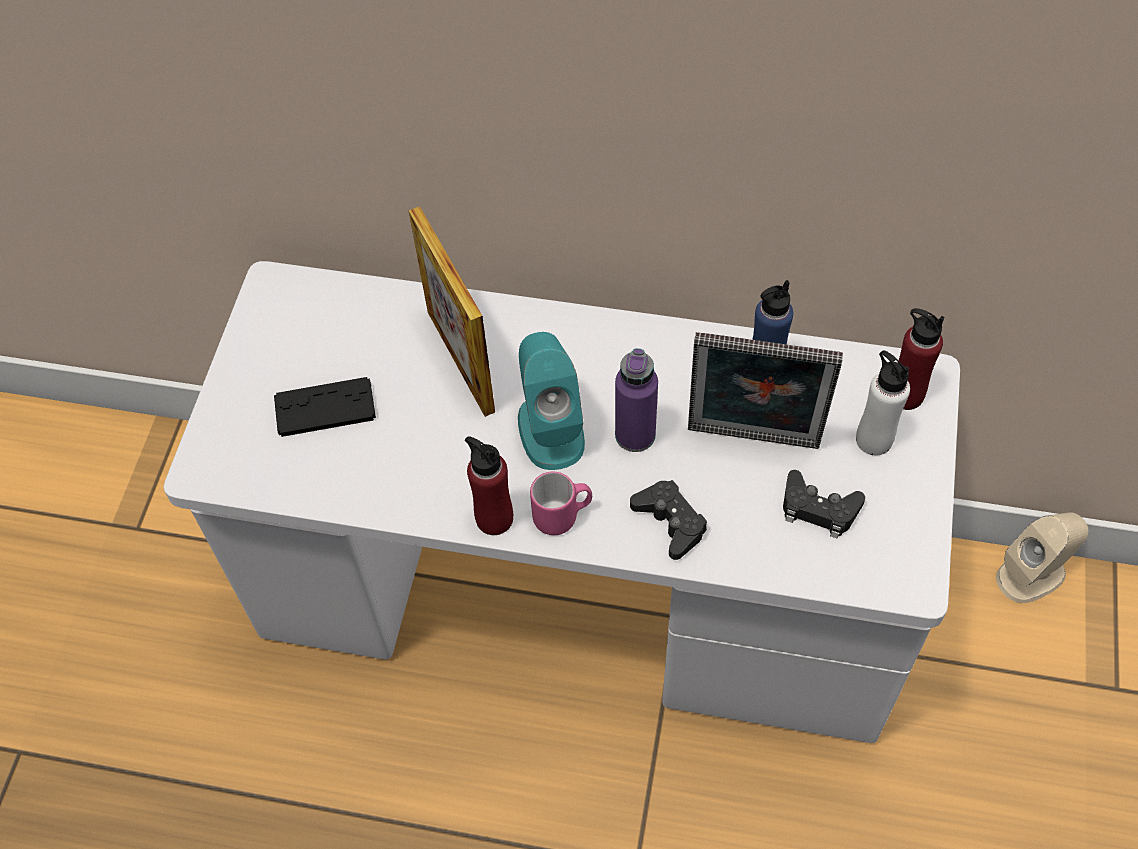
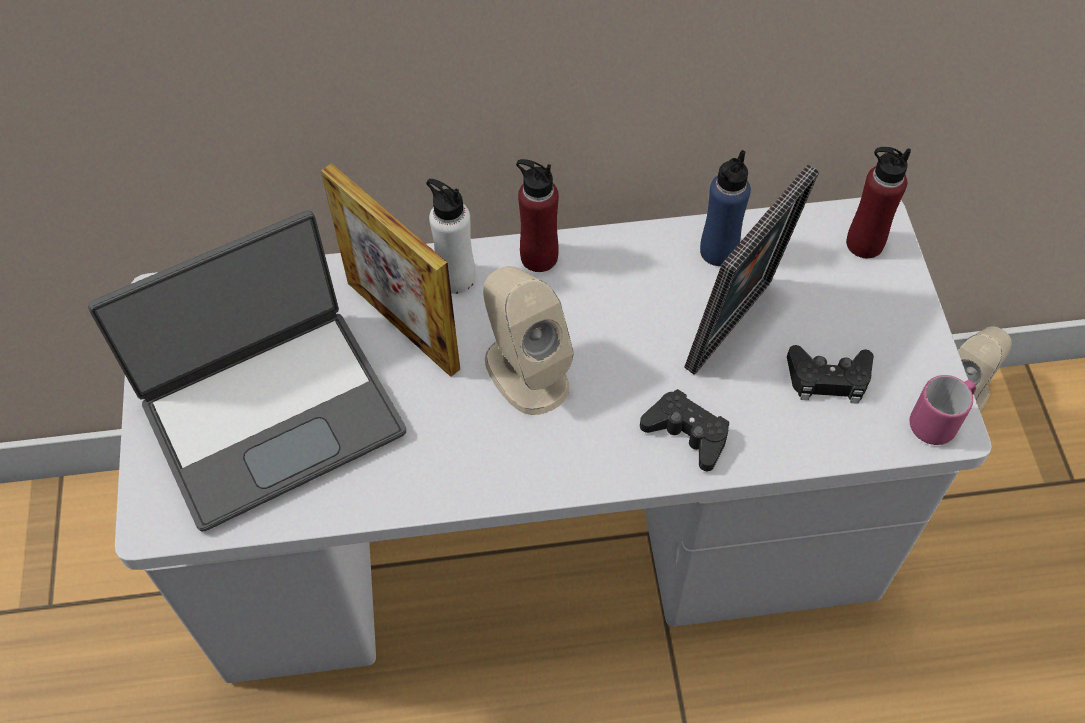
camera: 20 degrees left, 0 degrees up
(325, 408) = (272, 414): black game controller -> laptop
(494, 518) = (502, 481): red bottle -> red bottle (539, 257)
(550, 429) = (526, 371): turquoise speaker -> beige speaker
(563, 515) = (573, 458): pink mug -> pink mug (939, 421)
(635, 435) = (615, 354): purple bottle -> none
(752, 442) = (736, 329): picture frame -> picture frame turned 45 degrees counterclockwise
(874, 439) = (852, 295): white bottle -> white bottle (456, 278)

